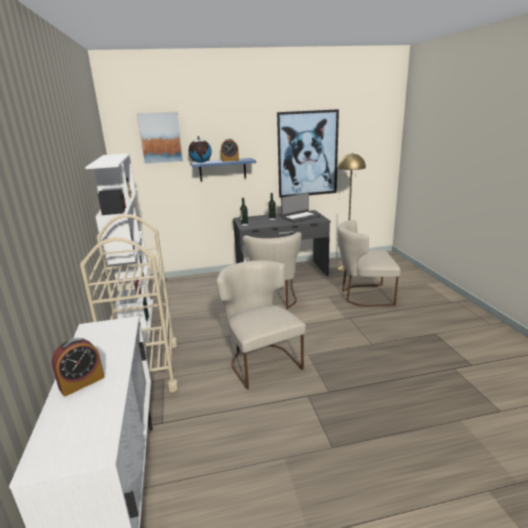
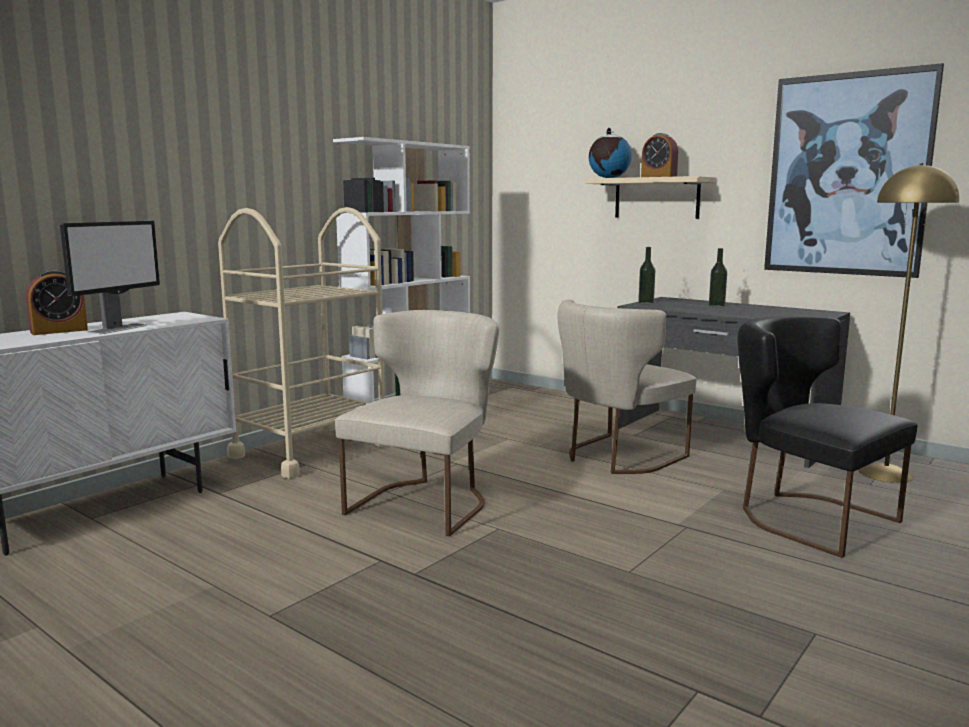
camera: 50 degrees right, 10 degrees down
(82, 382) = (59, 331): alarm clock -> alarm clock turned 45 degrees counterclockwise
(114, 357) = (118, 329): none -> monitor
(160, 138) = (564, 135): picture -> none
(222, 170) = (656, 198): blue shelf -> beige shelf
(300, 217) = (778, 313): laptop -> none
(363, 295) = (806, 517): beige chair -> black chair

